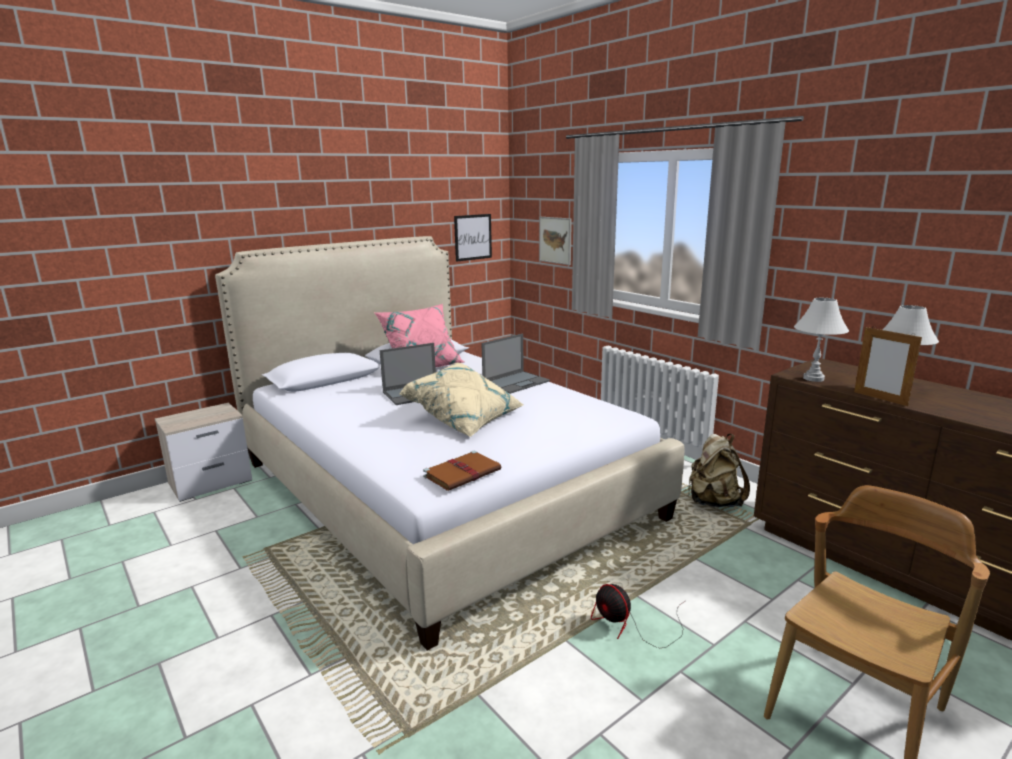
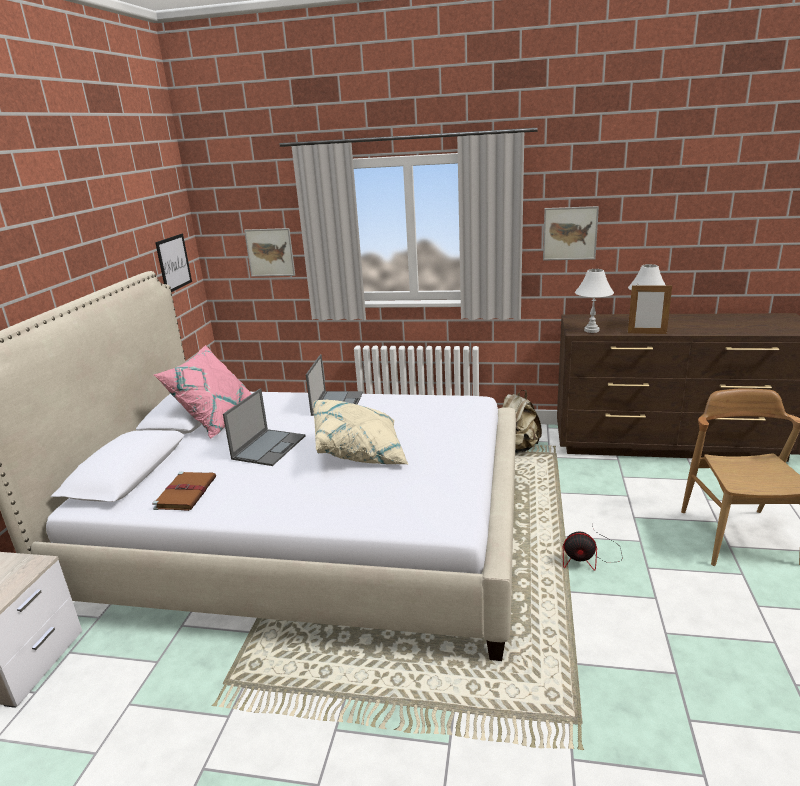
camera: 40 degrees left, 5 degrees up
(463, 473) = (455, 495): brown book -> brown book (186, 492)
(840, 254) = (570, 233): none -> picture

